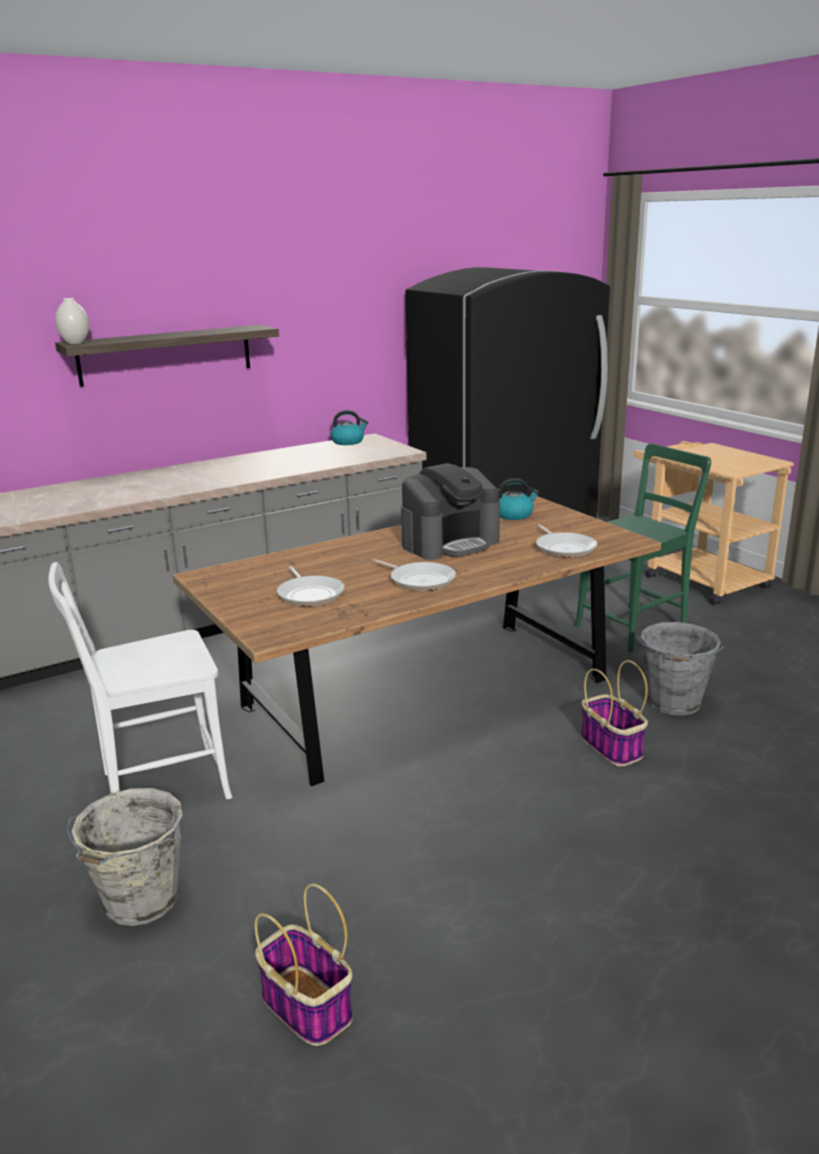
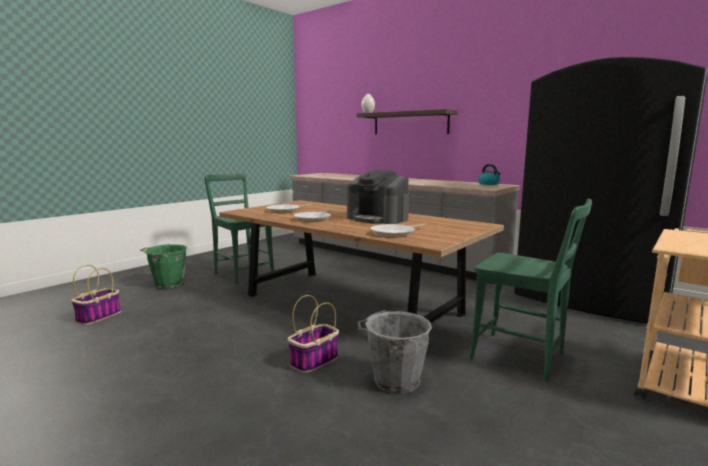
camera: 70 degrees right, 10 degrees down
(139, 902) = (168, 284): grey bucket -> green bucket
(158, 787) = (242, 274): white chair -> green chair
(514, 515) = (449, 223): kettle -> none

